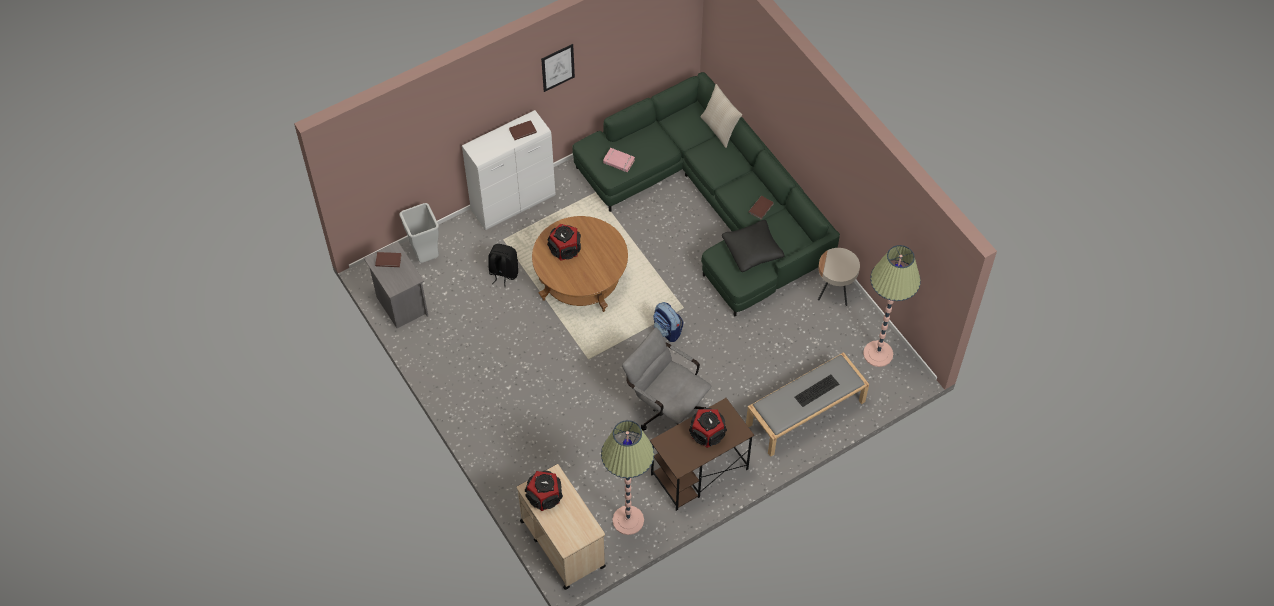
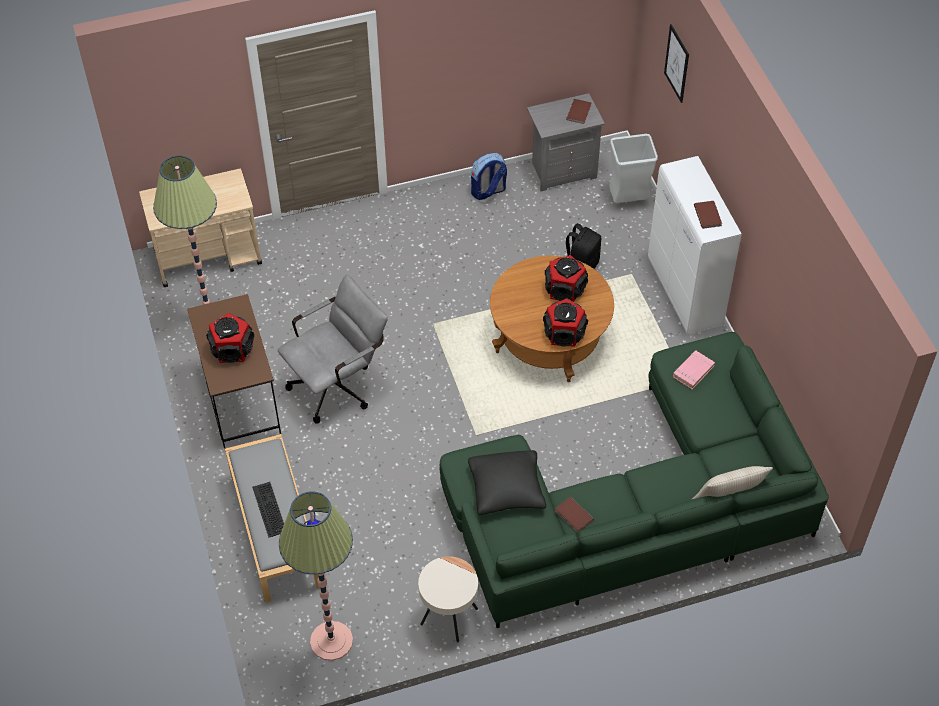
camera: 105 degrees right, 5 degrees down
(544, 496) = (218, 188): speaker -> speaker (564, 333)
(557, 67) = (770, 222): picture -> picture (677, 63)
(667, 331) = (447, 410): backpack -> backpack (488, 191)

